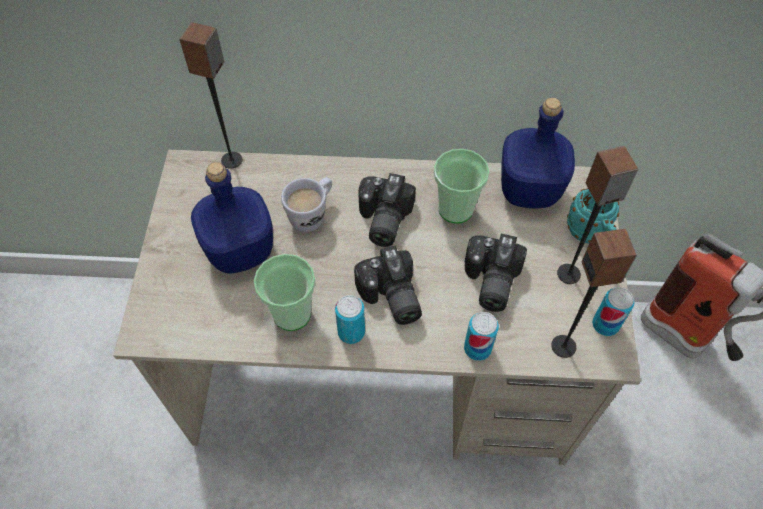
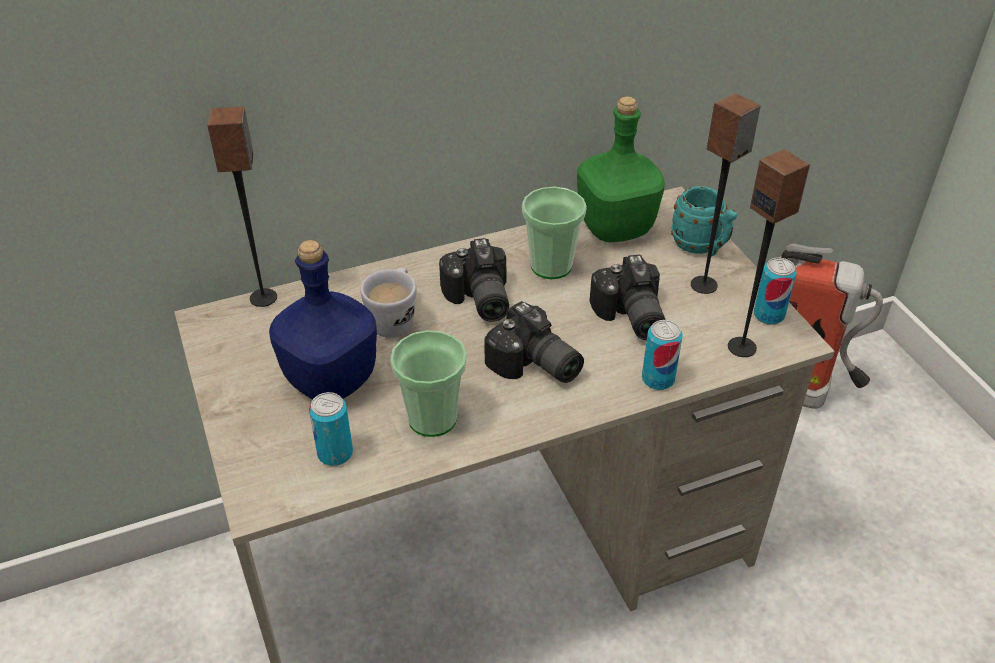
camera: 25 degrees left, 15 degrees down
(351, 332) = (512, 412): can -> can (335, 453)
(528, 189) = (614, 227): blue bottle -> green bottle

